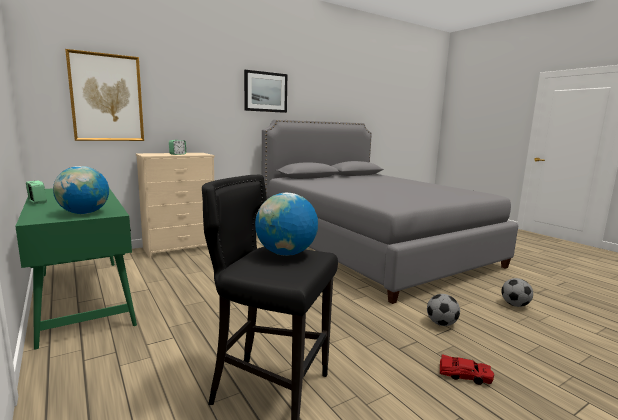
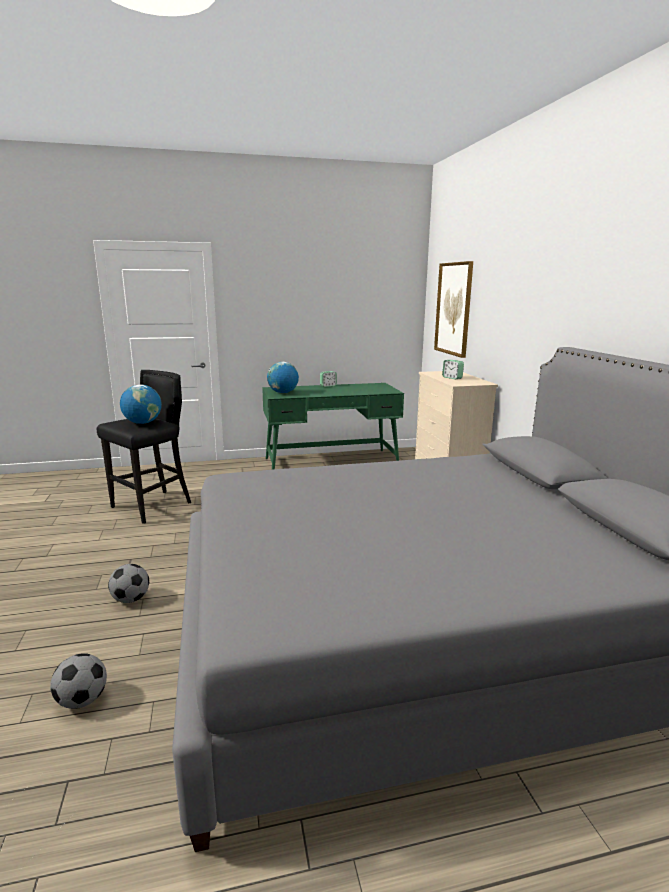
camera: 110 degrees right, 5 degrees up
(265, 92) = (579, 292): picture -> none
(464, 375) = (64, 575): red toy car -> none

